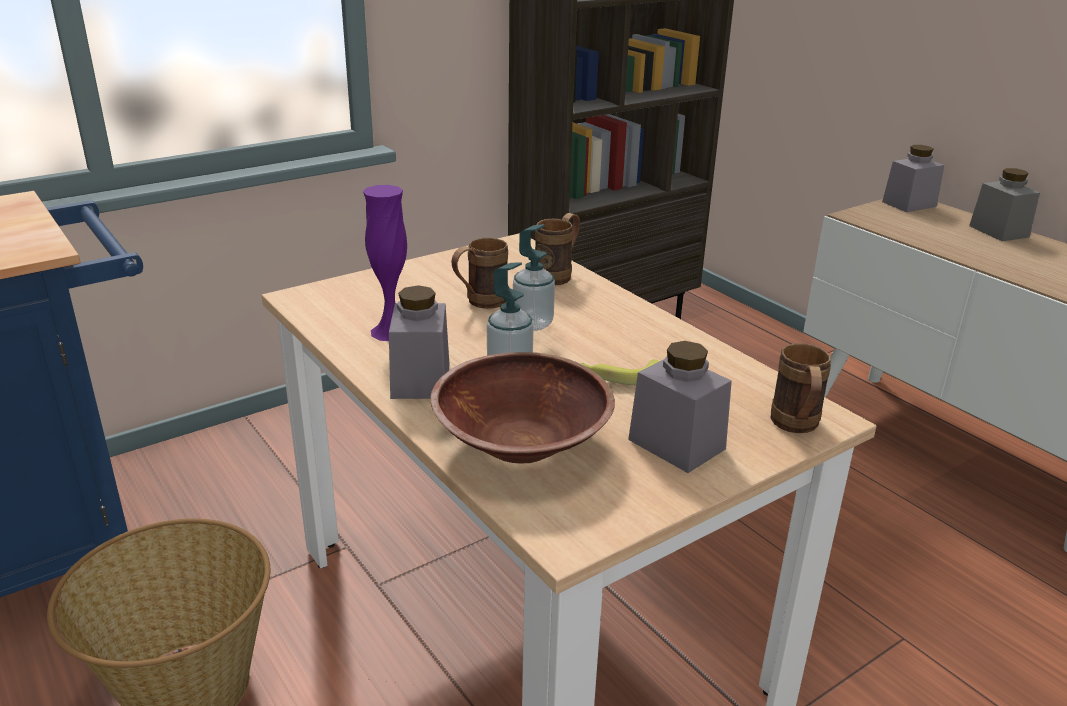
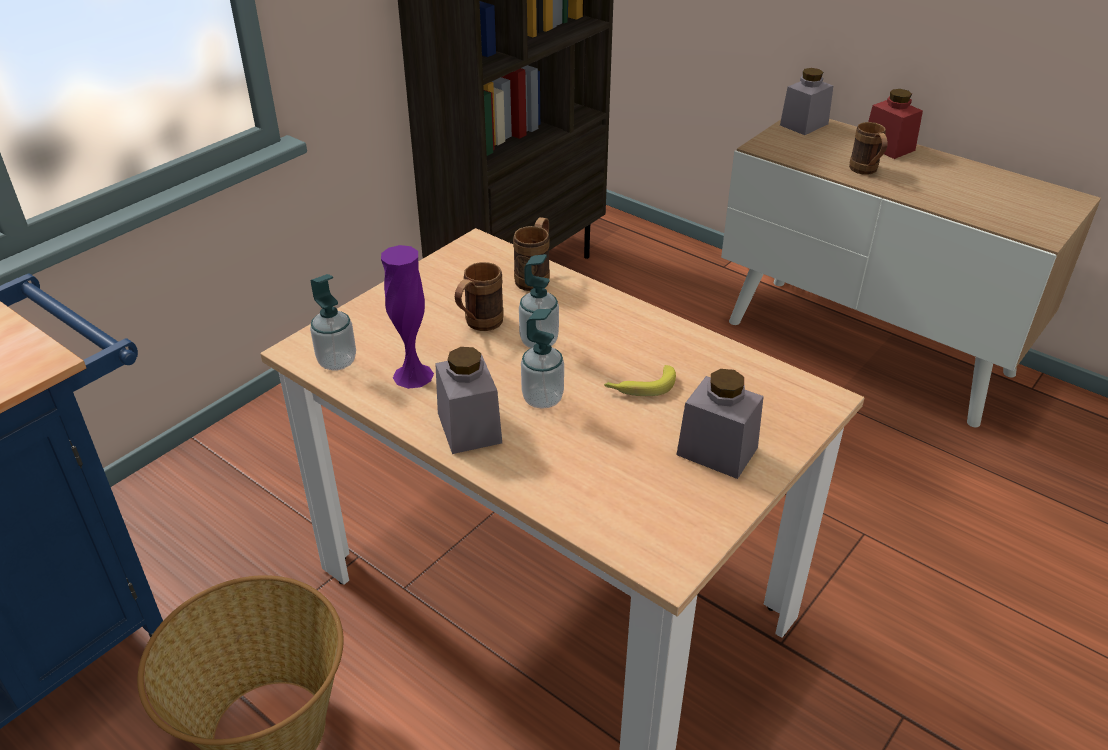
camera: 15 degrees left, 10 degrees up
(326, 310) = (337, 361): none -> soap dispenser
(521, 443) = (590, 478): brown bowl -> none
(796, 427) = (804, 413): brown mug -> brown mug (866, 171)
(998, 231) = (888, 147): grey jar -> red jar

